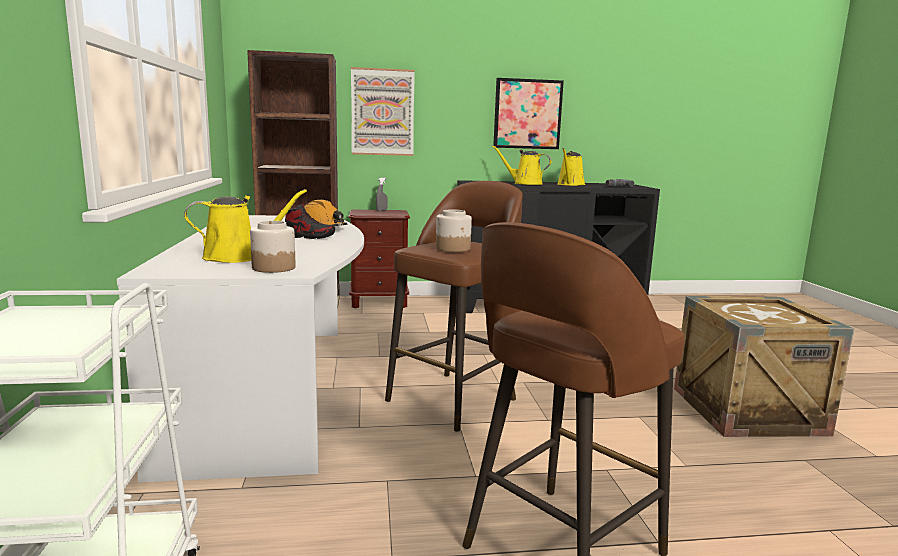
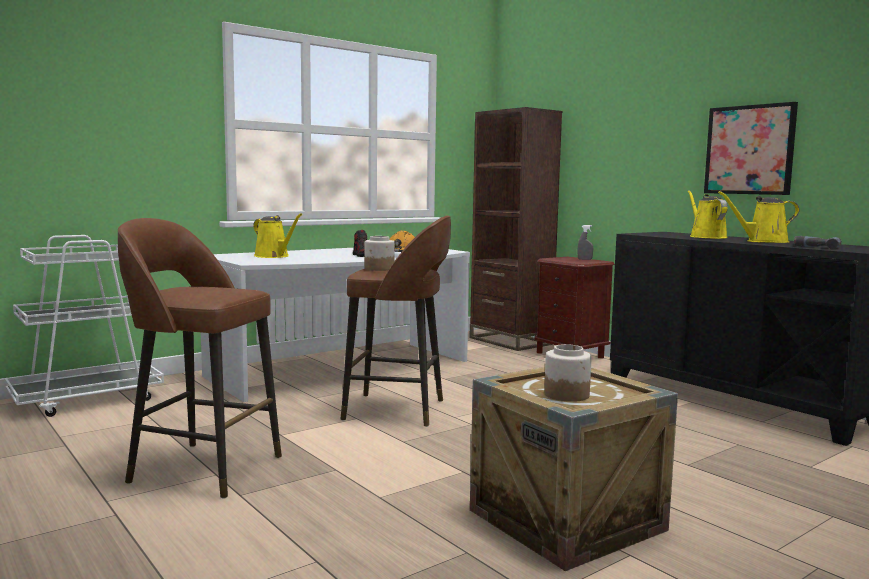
camera: 60 degrees right, 5 degrees down
(273, 268) = (255, 260): jar -> jar (566, 395)
(382, 112) = (600, 157): picture -> none

